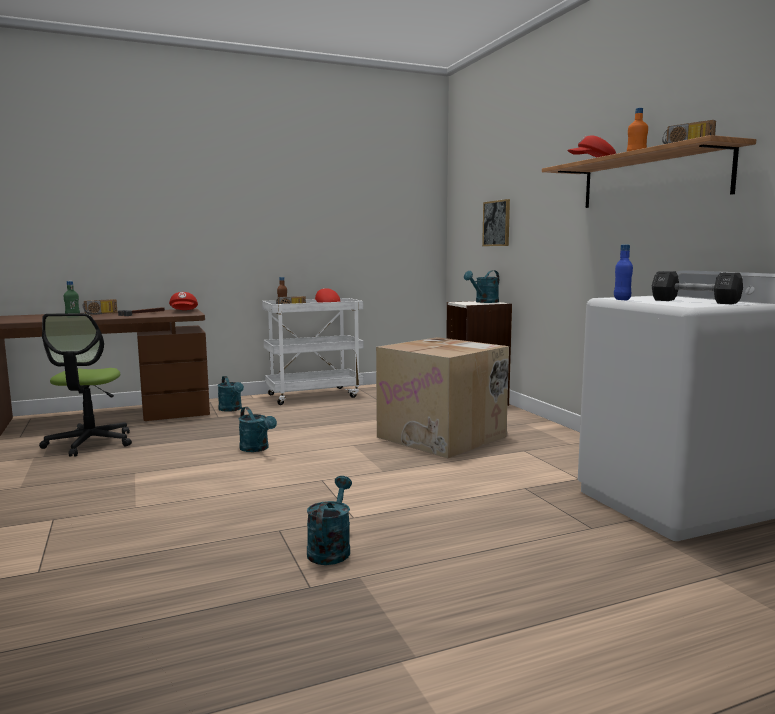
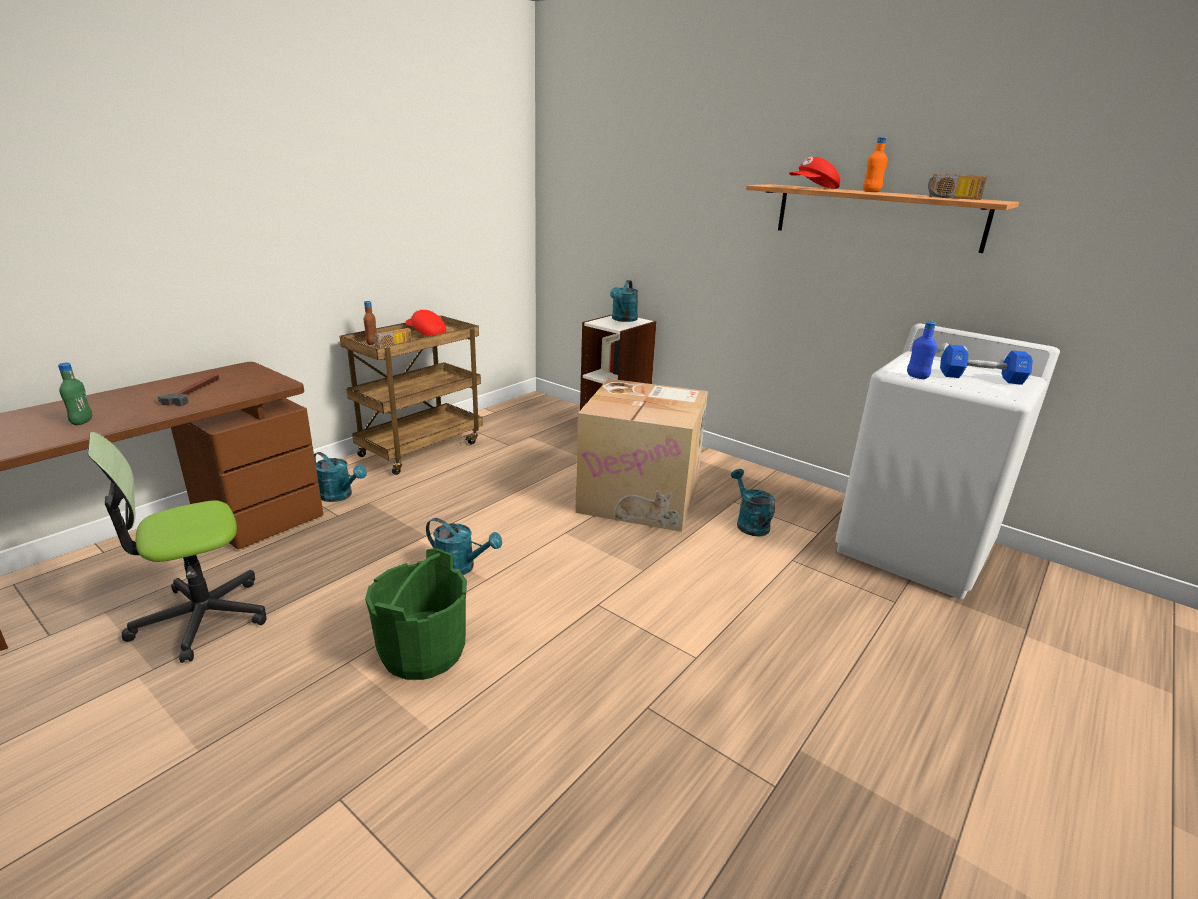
camera: 30 degrees left, 15 degrees up
(90, 443) = (201, 618): office chair -> office chair turned 90 degrees clockwise
(101, 314) = (116, 401): radio -> none
(179, 477) = (422, 651): none -> green bucket
(184, 311) = (252, 375): red cap -> none
(314, 395) = (421, 448): white cart -> brown cart
(330, 549) = (729, 717): turquoise watering can -> turquoise watering can (749, 523)
(497, 223) = (629, 222): picture -> none
(694, 301) = (981, 378): black dumbbell -> blue dumbbell

